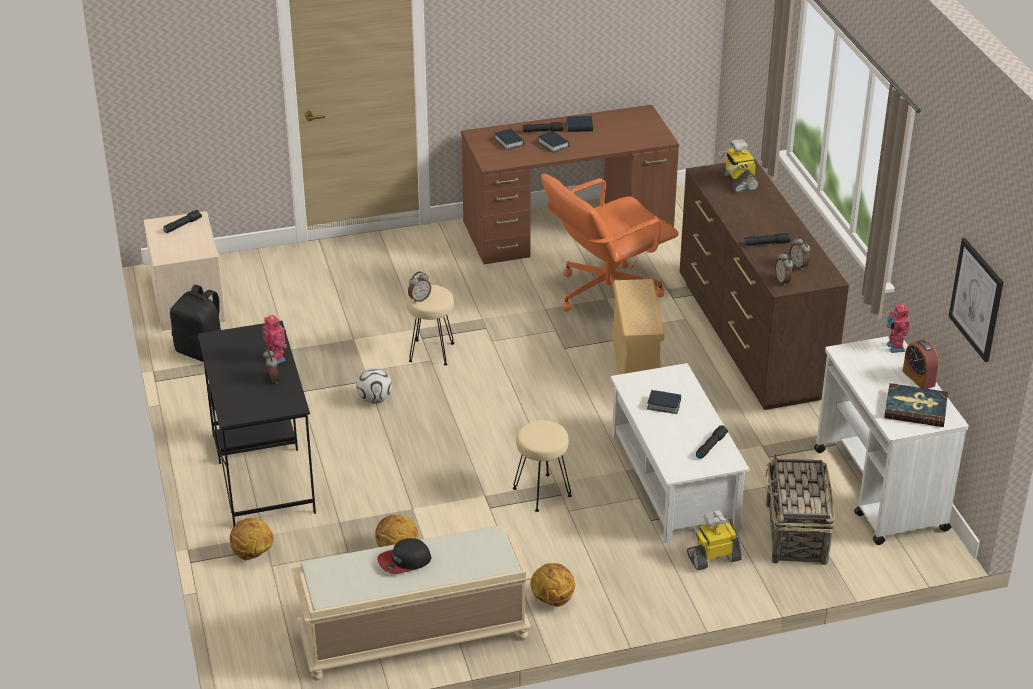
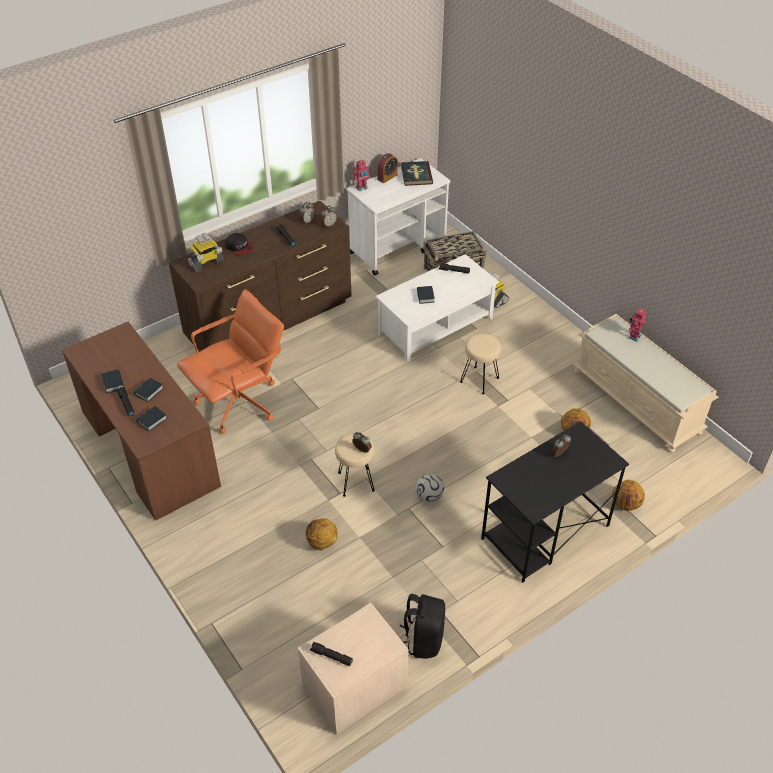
camera: 110 degrees left, 10 degrees up
(276, 358) = (534, 461): toy robot -> toy robot (633, 336)
(404, 561) = (646, 363): cap -> cap (239, 247)
(552, 600) = (568, 352): basketball -> basketball (321, 543)
(606, 294) = (239, 403): orange office chair -> orange office chair turned 75 degrees counterclockwise
(636, 362) = (319, 368): beige storage box -> none
(976, 299) = (405, 97): picture -> none

